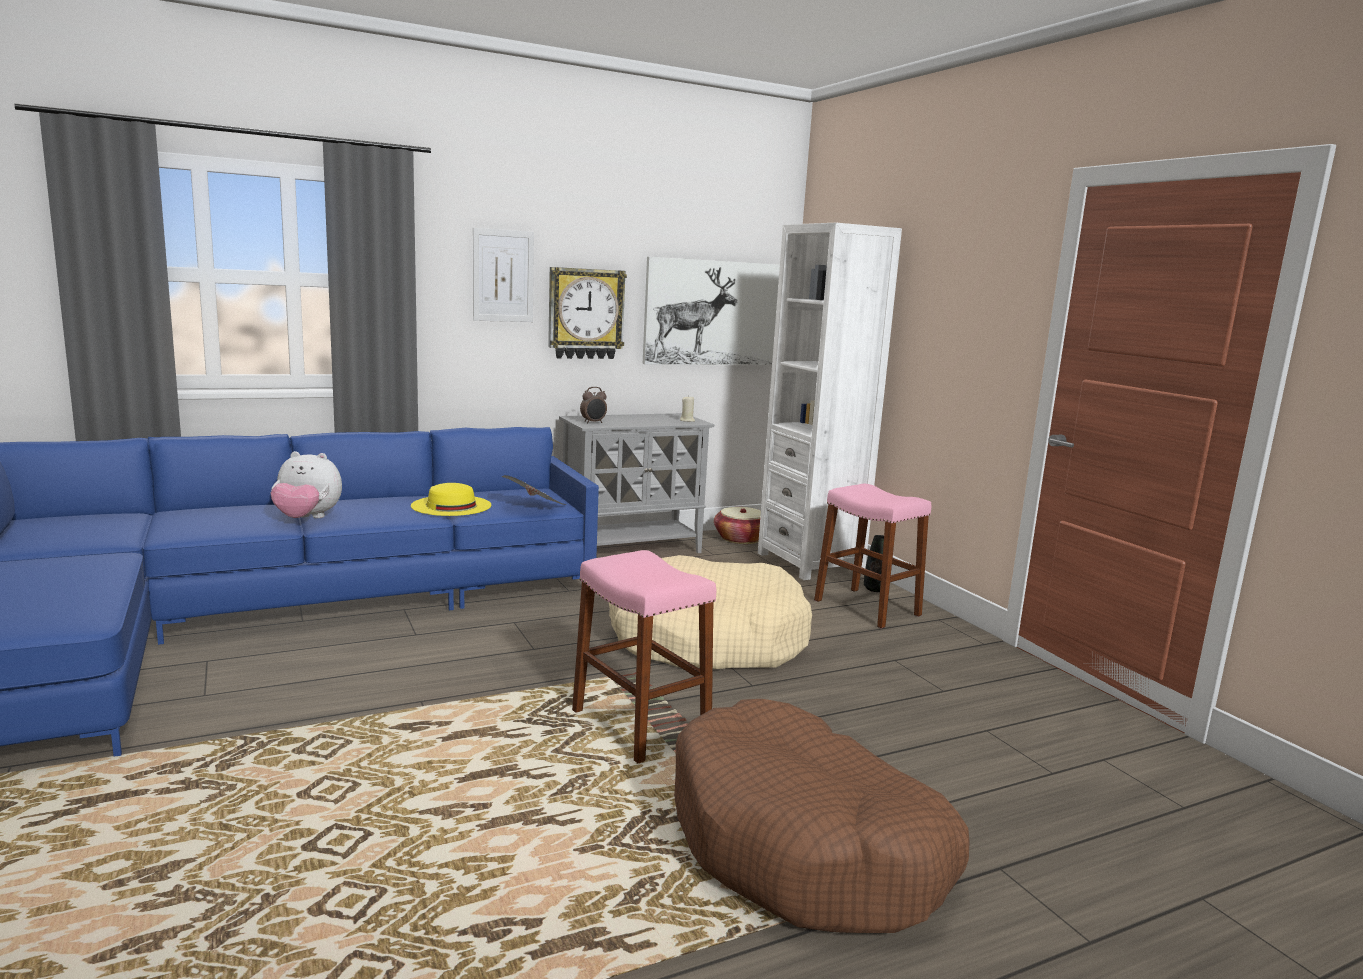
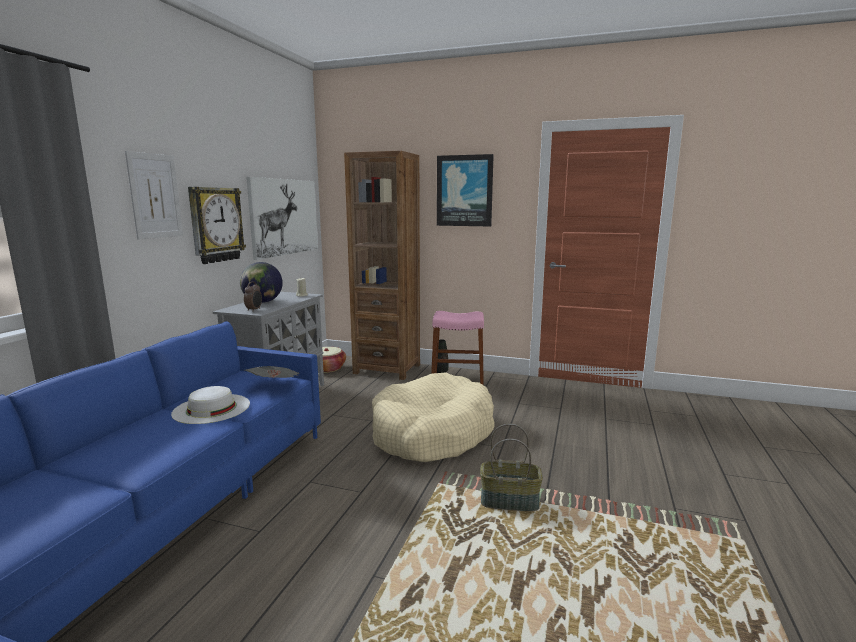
camera: 45 degrees left, 0 degrees up
(307, 519) = (102, 475): plush toy -> none
(451, 505) = (211, 408): yellow hat -> white hat
(627, 418) = (262, 302): none -> globe
(640, 725) = (510, 501): pink stool -> basket
(805, 845) = (679, 512): brown dog bed -> none
(810, 562) = (387, 369): white bookcase -> brown bookcase
(954, 290) = (464, 191): none -> picture

